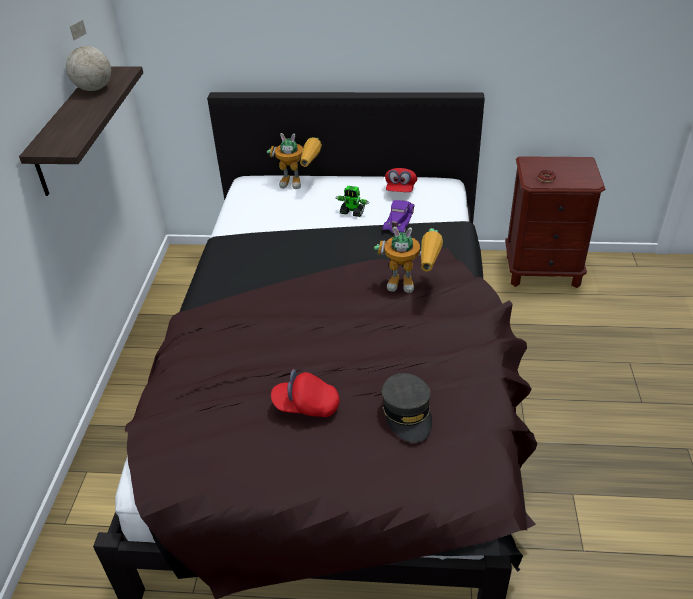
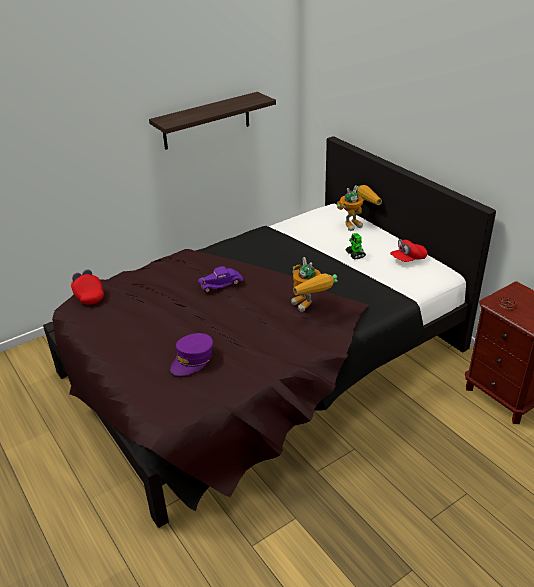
camera: 50 degrees right, 5 degrees down
(94, 89) = (233, 102): globe -> none
(300, 183) = (357, 223): toy robot -> toy robot turned 90 degrees counterclockwise
(306, 406) = (162, 323): red cap -> red cap (88, 295)
(399, 220) = (372, 274): purple toy car -> purple toy car (221, 283)
(407, 414) = (192, 360): grey cap -> purple cap

